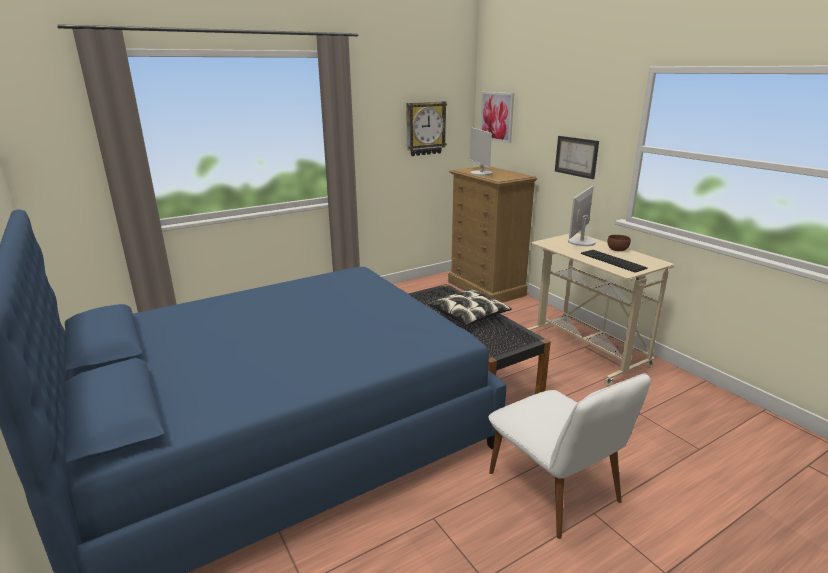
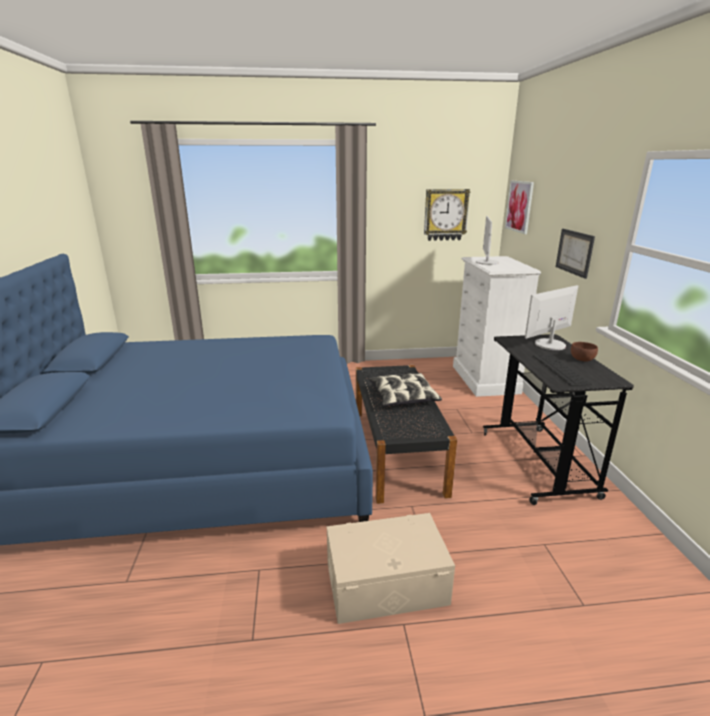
camera: 25 degrees right, 0 degrees up
(486, 289) = (485, 379): brown dresser -> white dresser
(553, 487) = (386, 583): white chair -> beige storage box
(585, 351) = (537, 463): beige desk -> black desk

